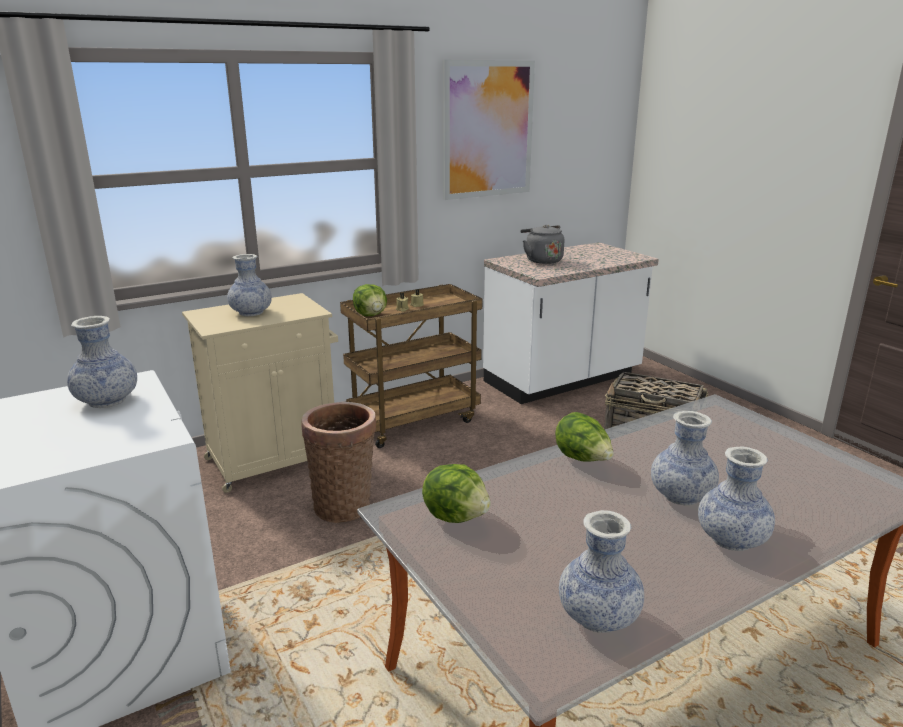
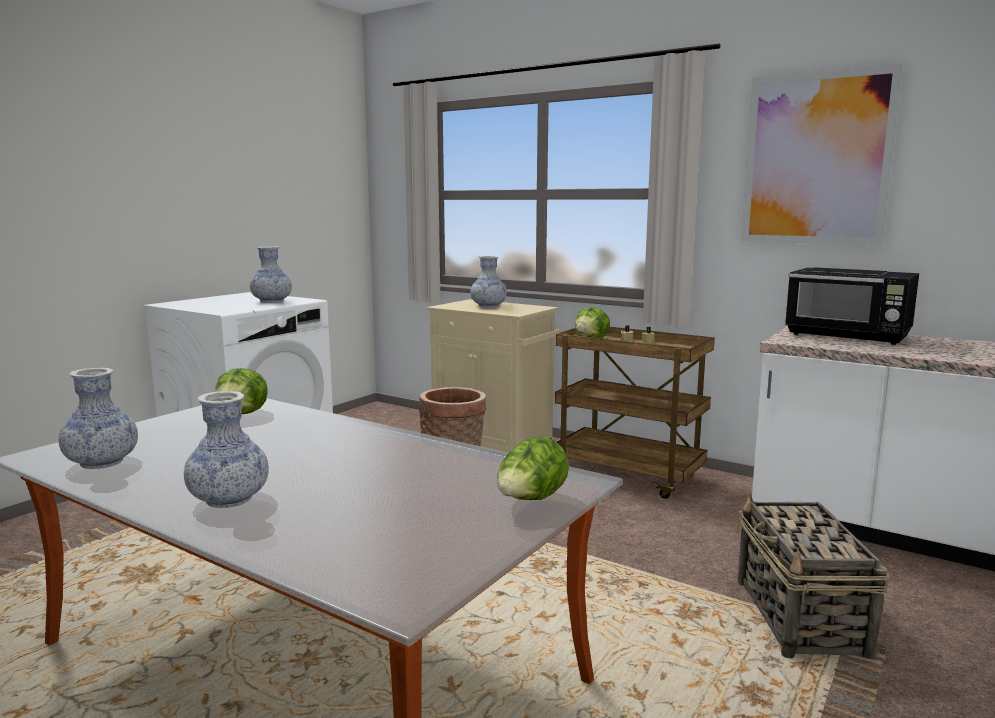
camera: 65 degrees right, 10 degrees down
(542, 260) = (848, 336): grey kettle -> black microwave
(583, 459) = (366, 436): lettuce -> lettuce (530, 501)
(681, 496) = (312, 475): vase -> none

